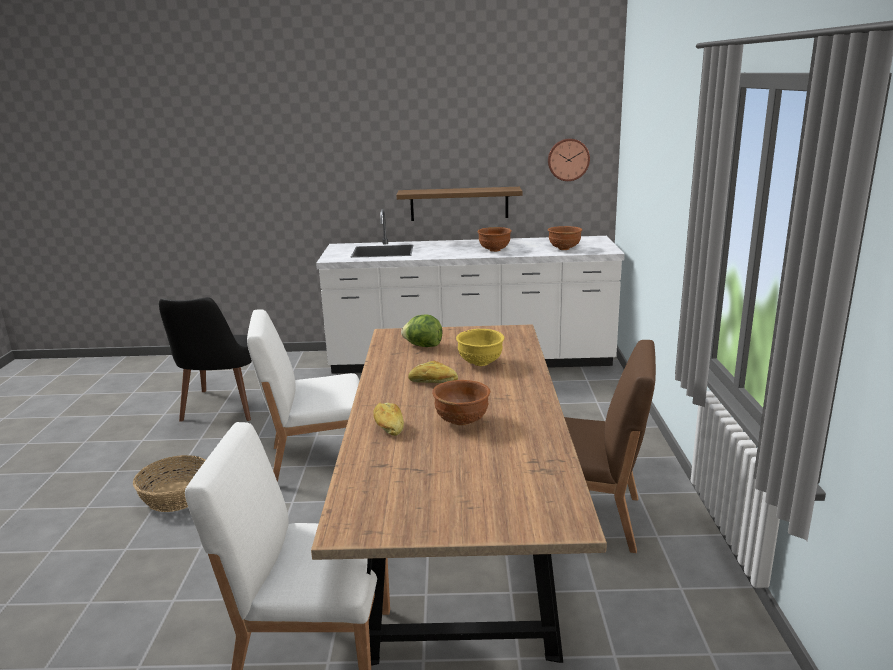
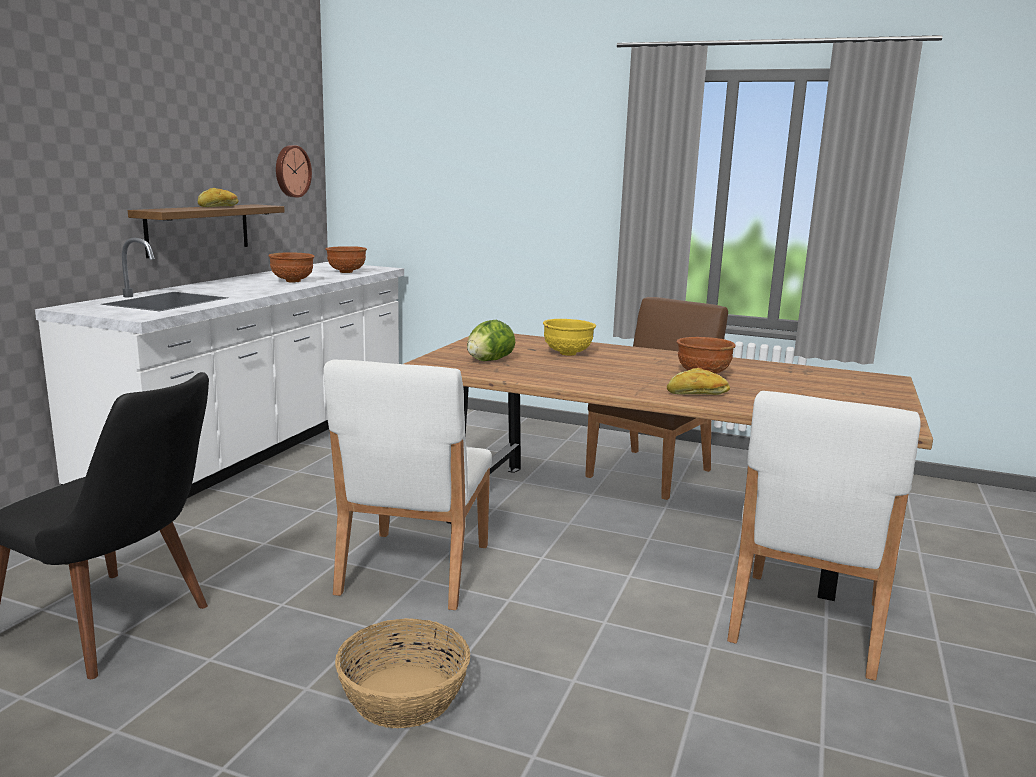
camera: 70 degrees left, 5 degrees down
(433, 382) = (598, 370): bread -> bread (218, 206)

